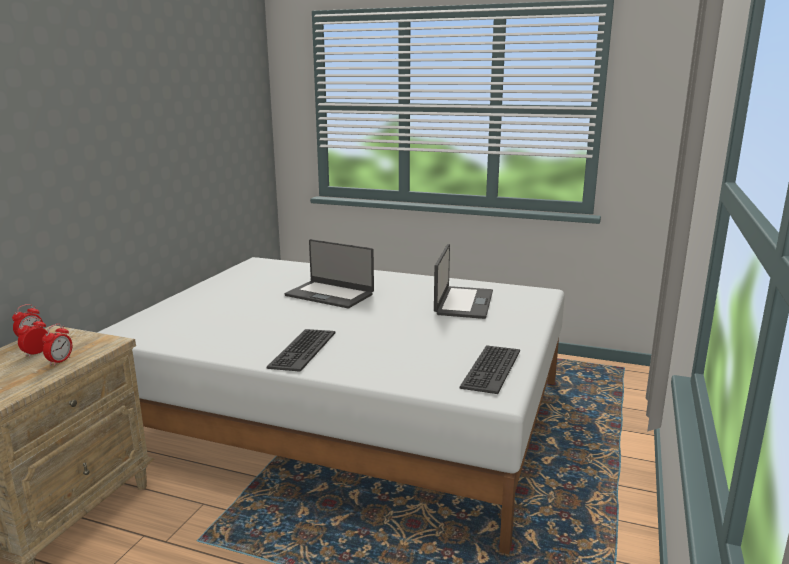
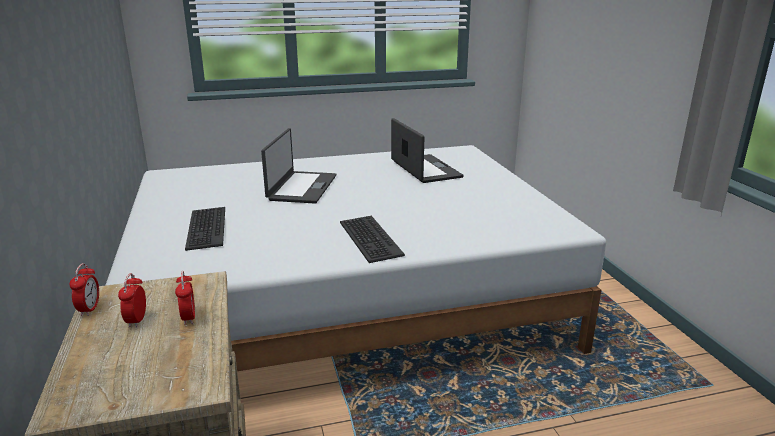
camera: 35 degrees left, 5 degrees up
(330, 294) = (301, 187): laptop -> laptop turned 75 degrees counterclockwise
(490, 369) = (533, 212): keyboard -> keyboard (205, 228)

